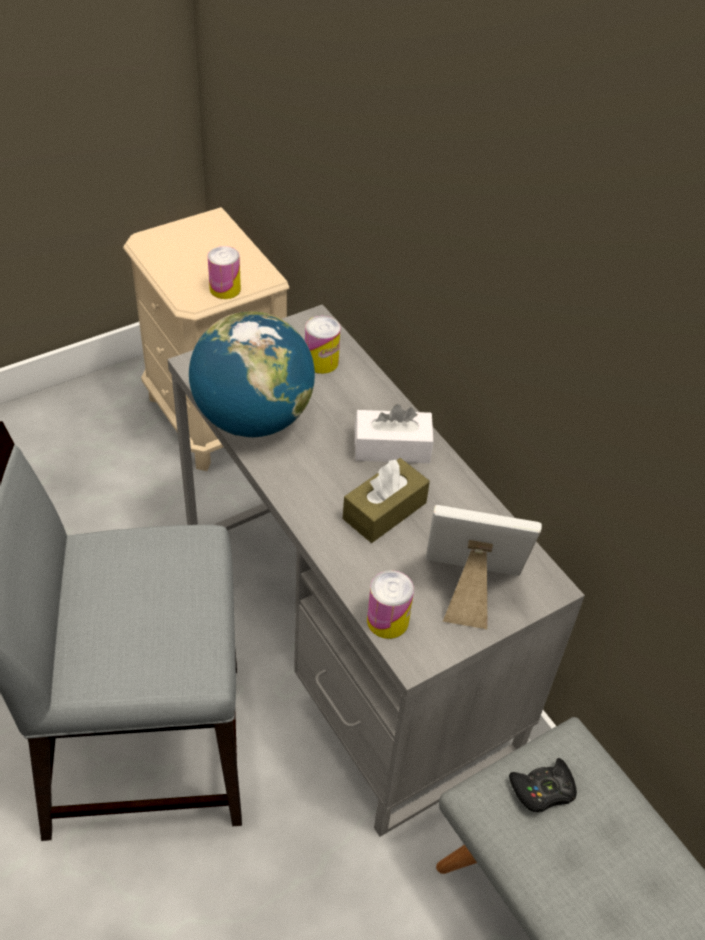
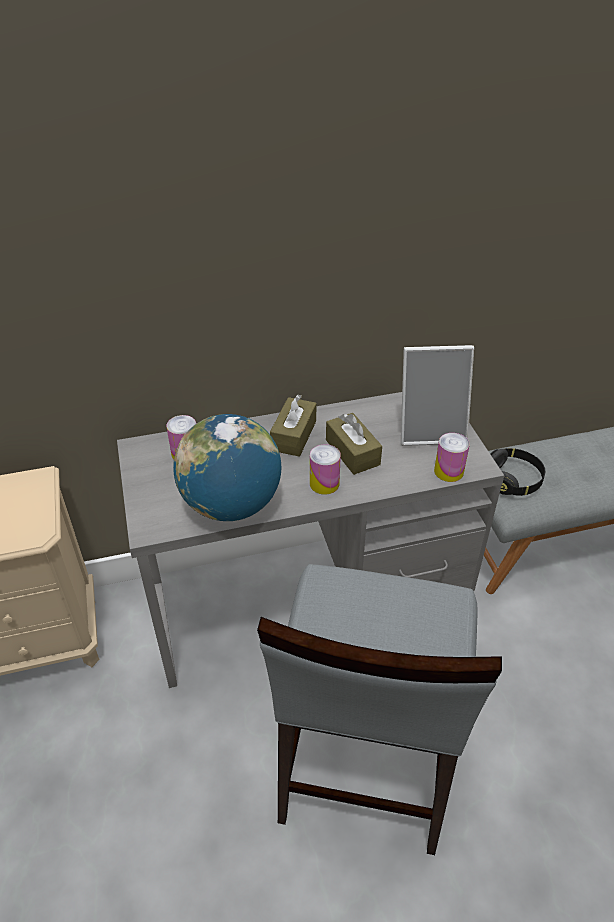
camera: 70 degrees left, 5 degrees down
(225, 289) = (37, 507): can -> can (324, 483)
(392, 447) = (293, 435): white tissue box -> brown tissue box
(468, 589) = (430, 429): picture frame -> picture frame turned 120 degrees counterclockwise
(543, 790) = (513, 480): black game controller -> black headphones

